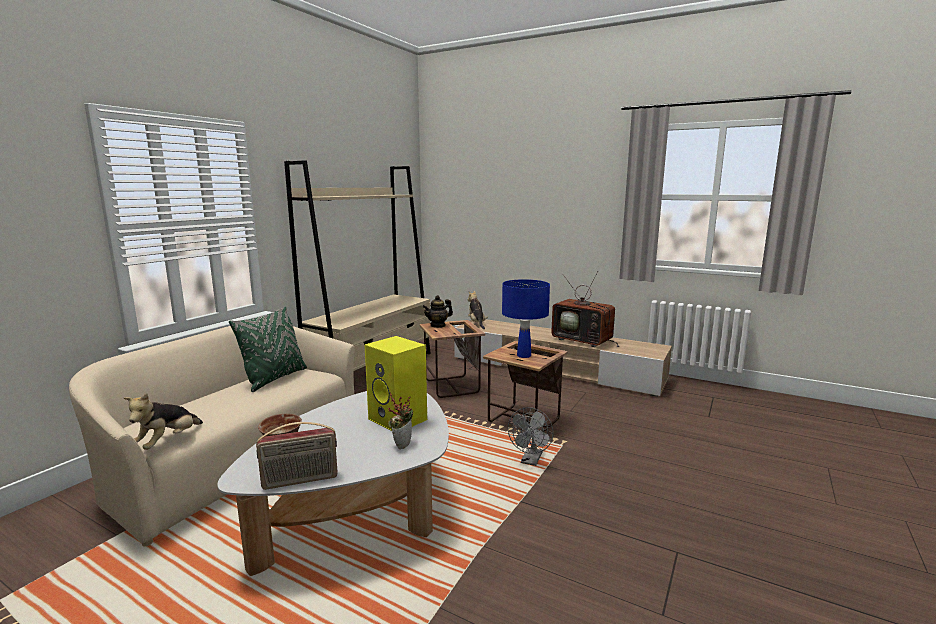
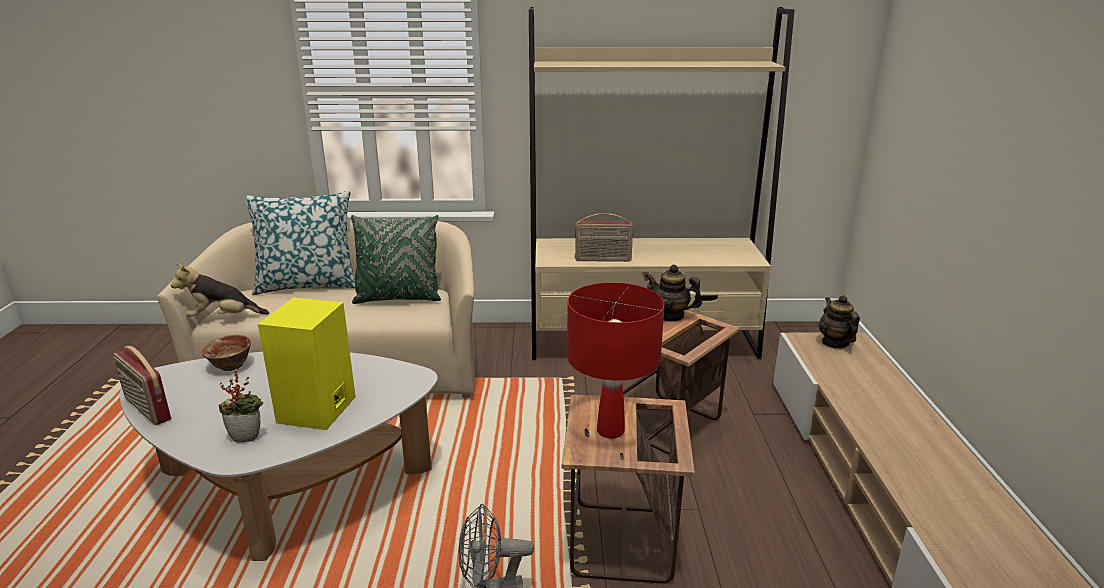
camera: 60 degrees right, 10 degrees up
(178, 402) = (308, 284): none -> pillow
(363, 317) = (603, 260): none -> radio
(477, 323) = (835, 343): plush toy -> teapot
(524, 355) = (611, 431): blue table lamp -> red table lamp
(584, 340) = (937, 488): television -> none

